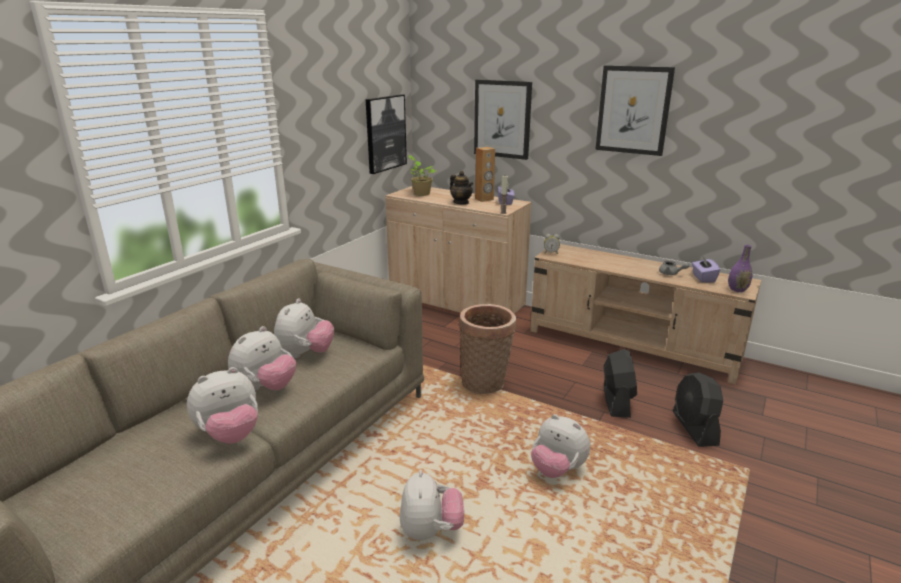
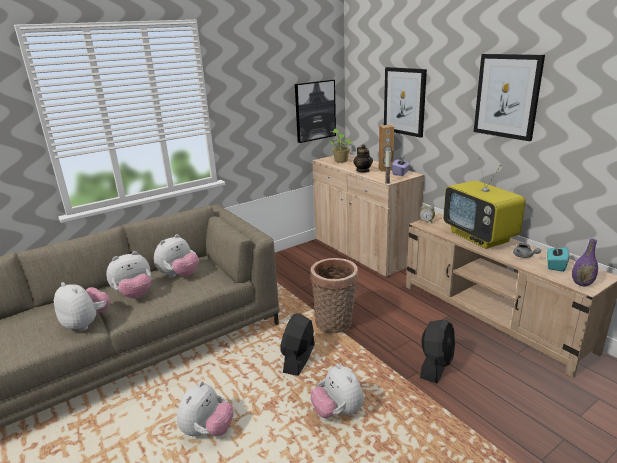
camera: 25 degrees right, 0 degrees up
(230, 435) = (87, 323): plush toy -> plush toy turned 135 degrees counterclockwise
(615, 261) = (480, 237): none -> television
(694, 428) = (493, 410): black fan -> black fan (299, 359)
(703, 278) = (555, 265): purple tissue box -> turquoise tissue box

